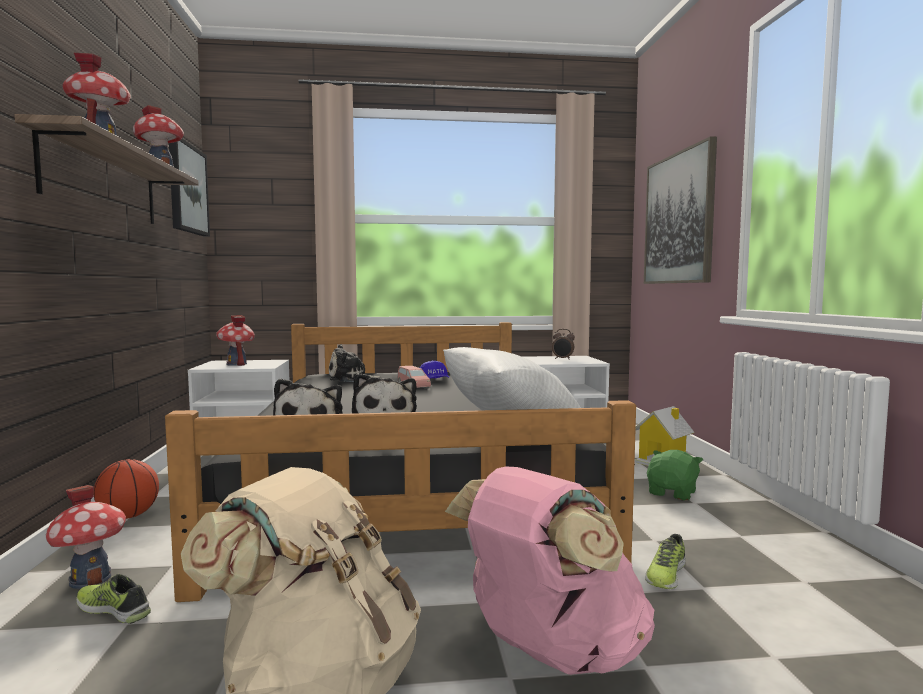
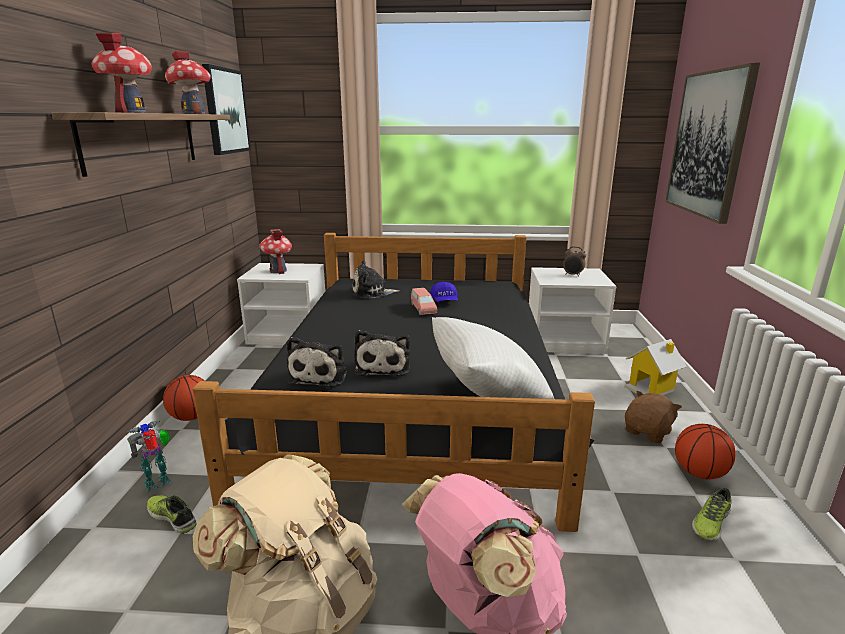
camera: 10 degrees right, 15 degrees up
(90, 579) = (159, 483): toy house -> toy robot
(665, 574) = (609, 534): shoe -> shoe (710, 522)
(673, 493) = (648, 432): green plush toy -> brown plush toy
(737, 519) = (699, 473): none -> basketball

